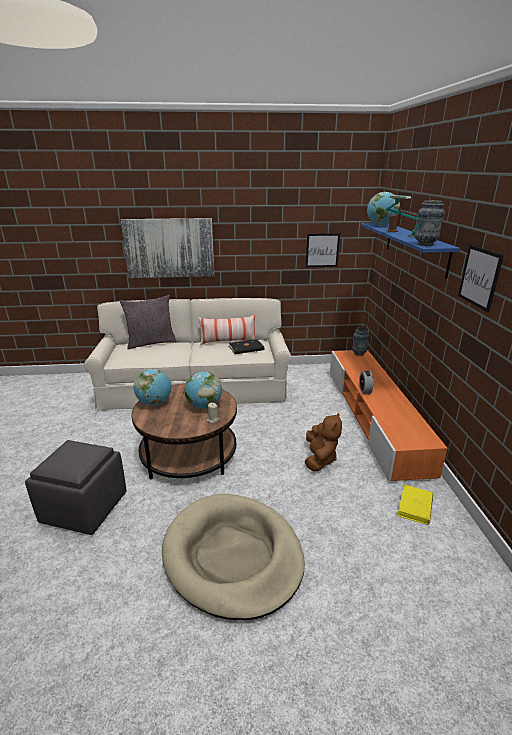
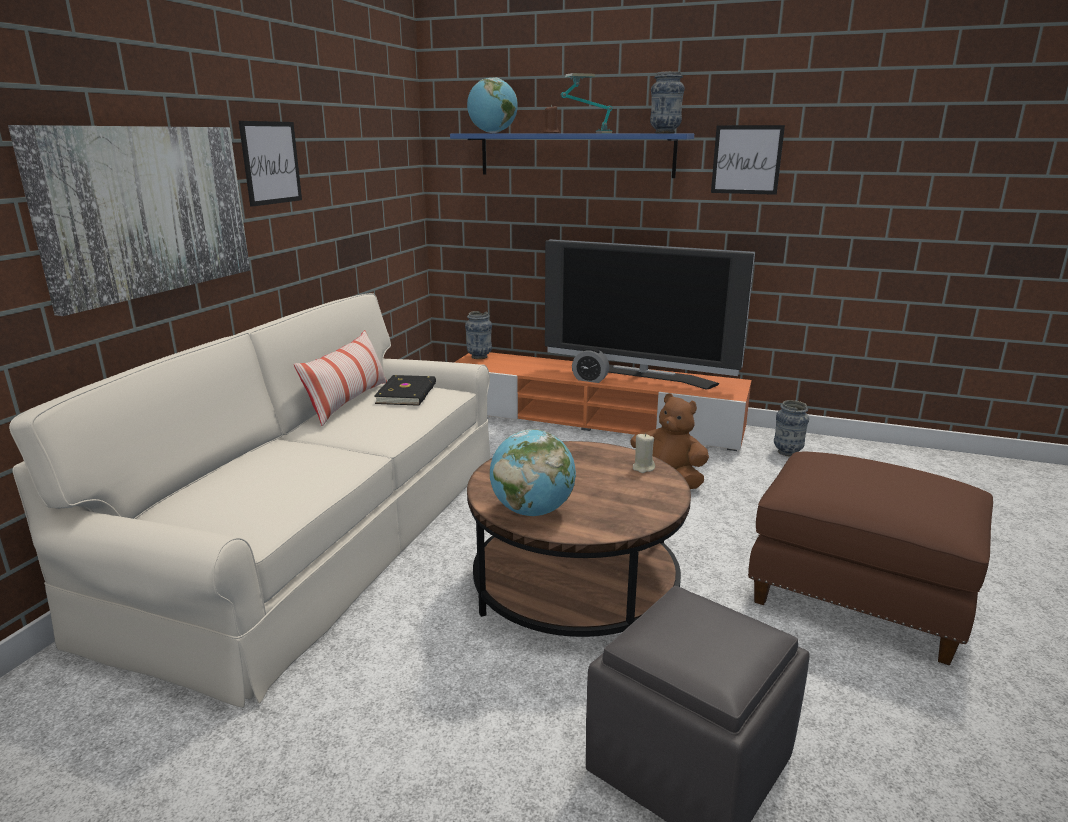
camera: 65 degrees left, 5 degrees down
(151, 343) = (218, 471): grey pillow -> none
(204, 406) = (586, 467): globe -> none
(233, 556) = (859, 595): beige dog bed -> brown ottoman
(322, 250) = (379, 192): picture -> picture (271, 163)
(394, 404) = (641, 376): none -> television
(415, 506) = (787, 452): yellow book -> vase

